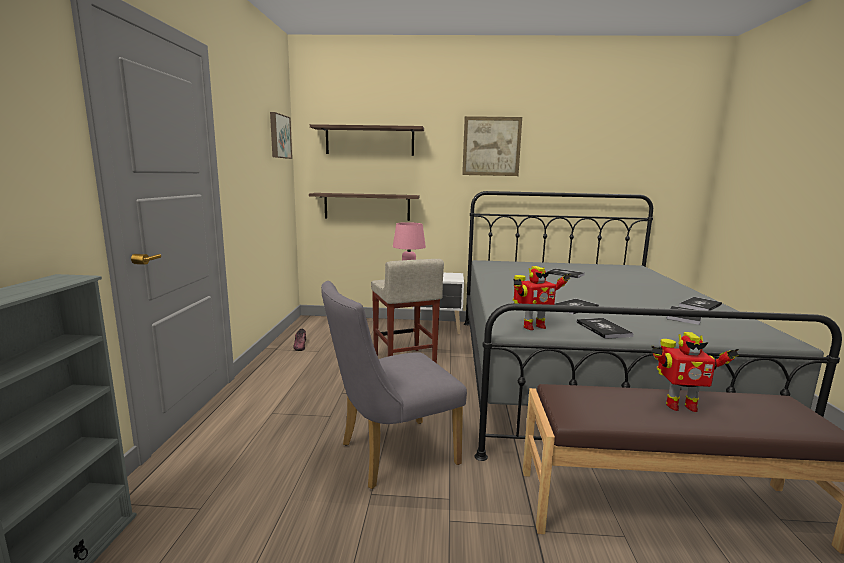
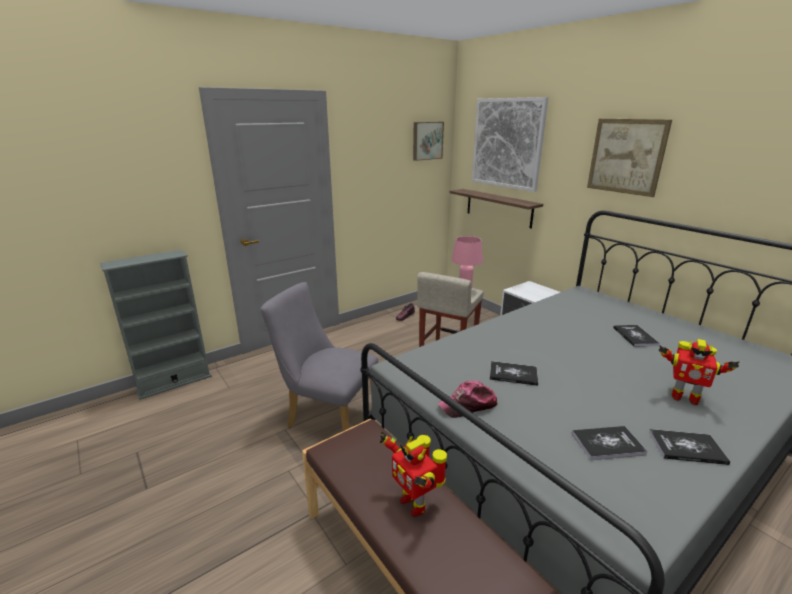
camera: 50 degrees right, 10 degrees up
(369, 141) = (507, 143): shelf -> picture
(532, 326) = (420, 372): toy robot -> toy robot (684, 397)
(603, 329) = (468, 405): book -> cap

